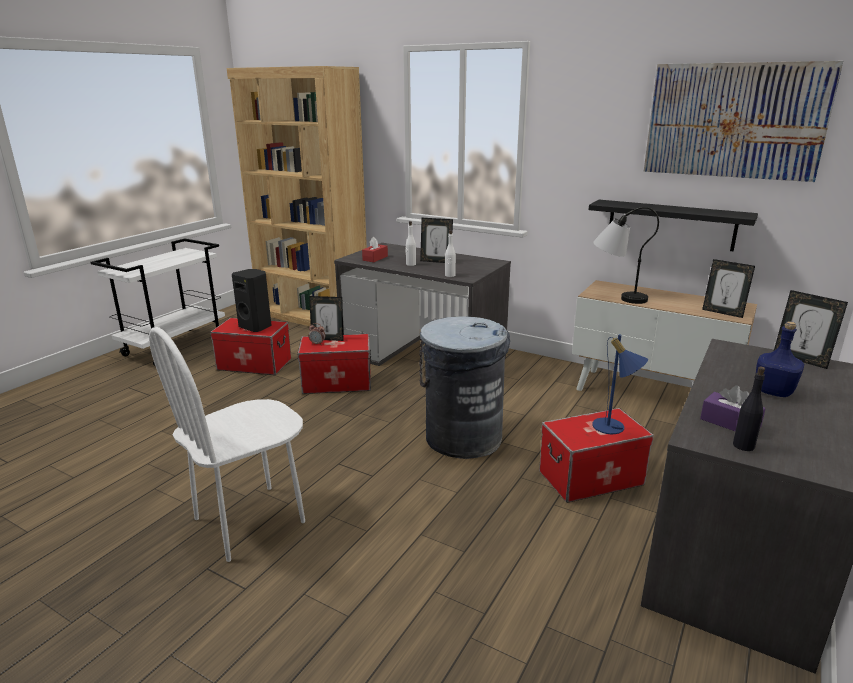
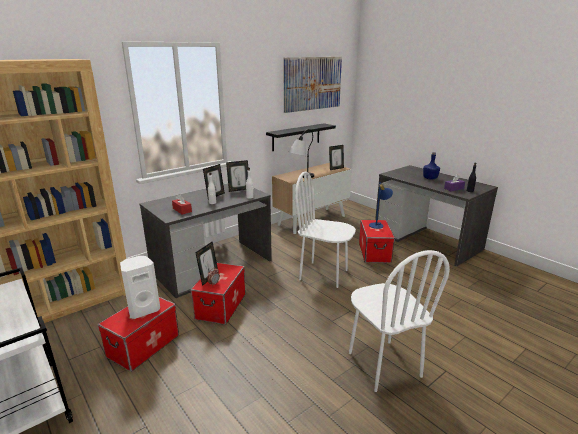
camera: 70 degrees left, 0 degrees up
(256, 327) = (143, 309): black speaker -> white speaker
(463, 437) = (323, 274): grey trash can -> white chair
(800, 360) = (404, 169): picture frame -> picture frame (239, 190)

